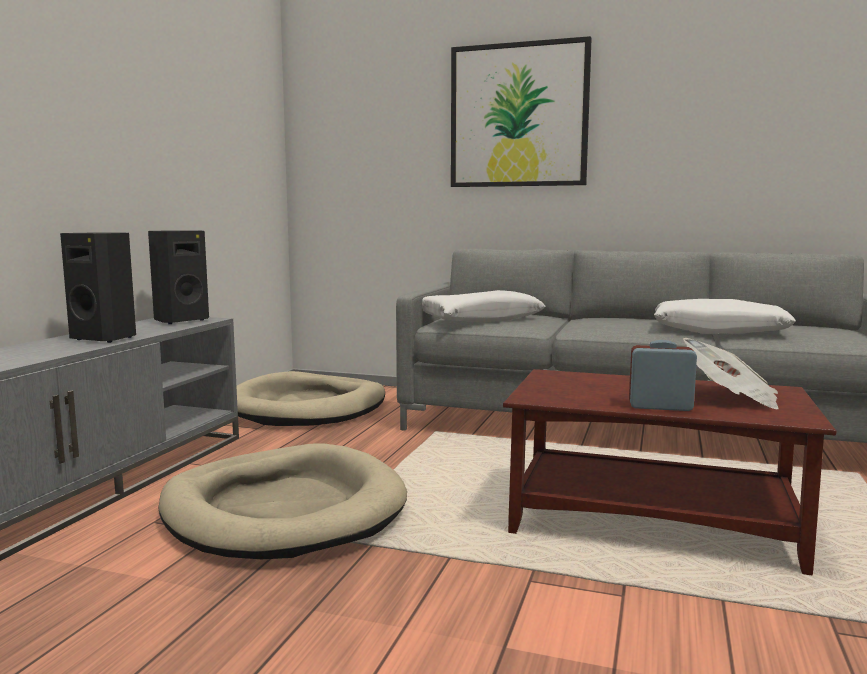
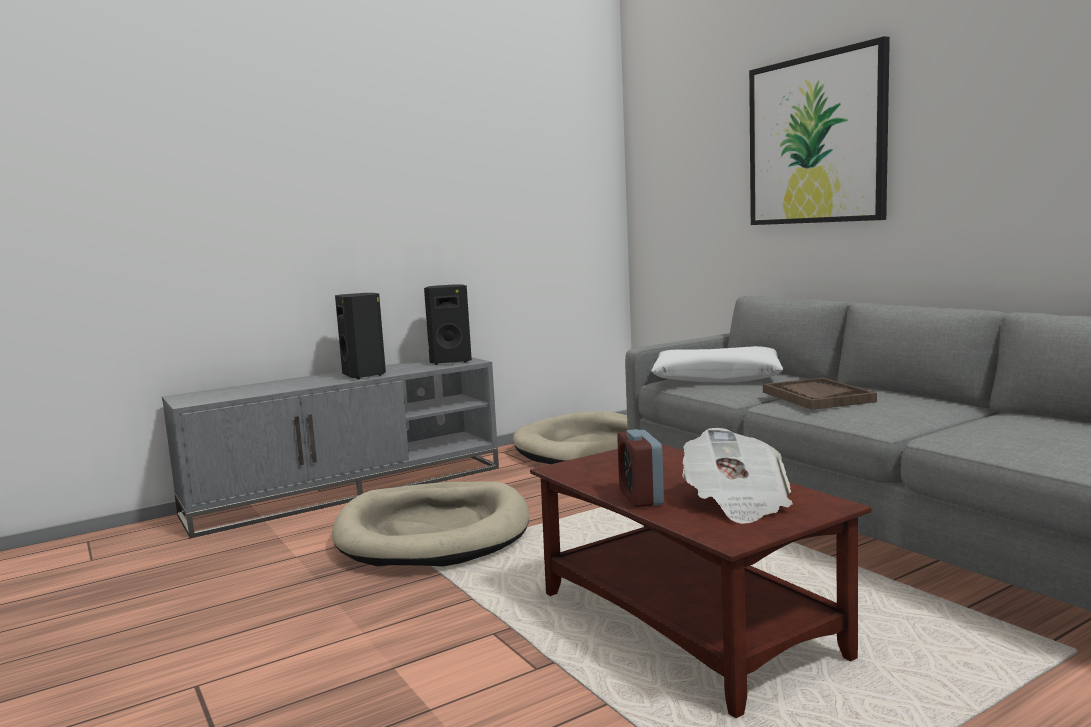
camera: 40 degrees right, 0 degrees up
(598, 324) = (817, 397): none -> brown tray
(660, 406) = (640, 497): alarm clock -> alarm clock turned 150 degrees counterclockwise
(719, 331) = (948, 421): white pillow -> none

